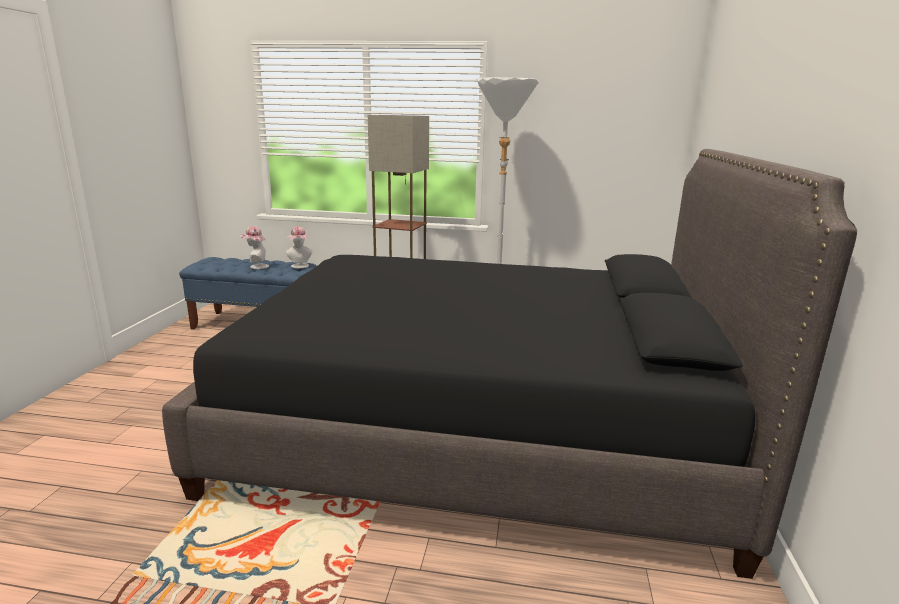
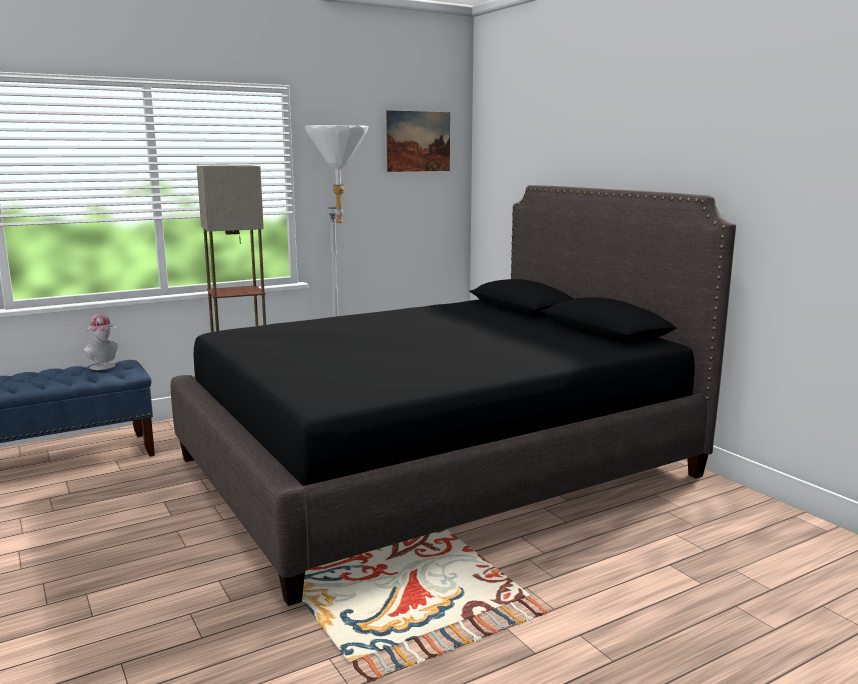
camera: 40 degrees left, 5 degrees down
(256, 266) = (44, 378): hat -> none
(625, 96) = (418, 141): none -> picture

